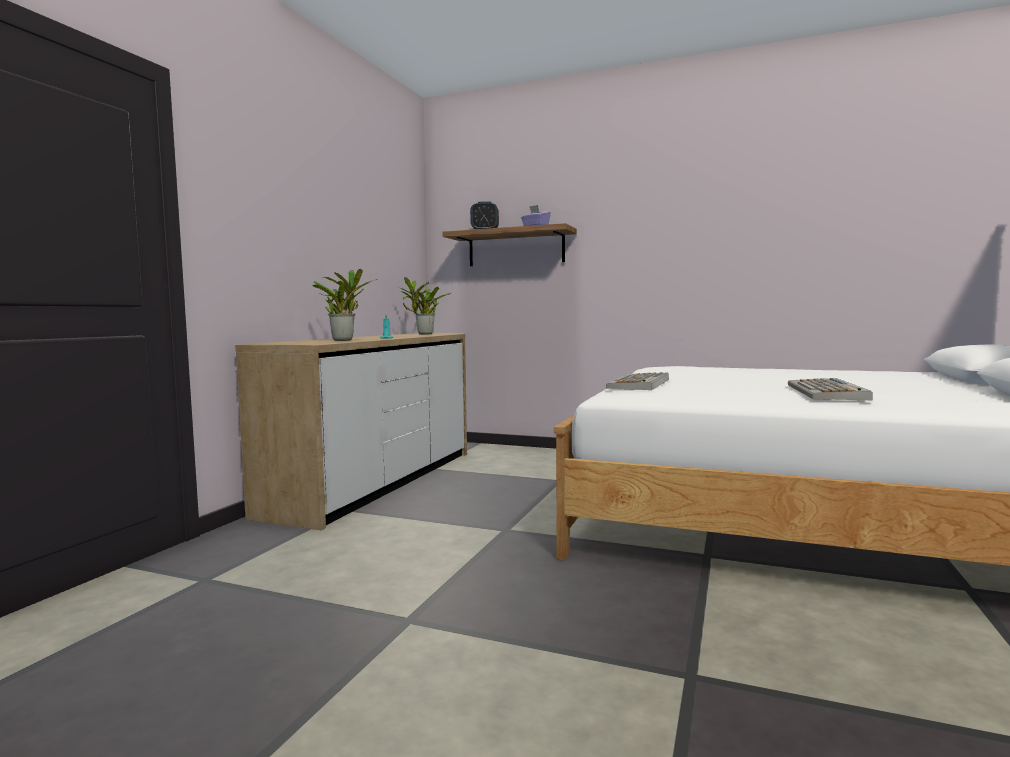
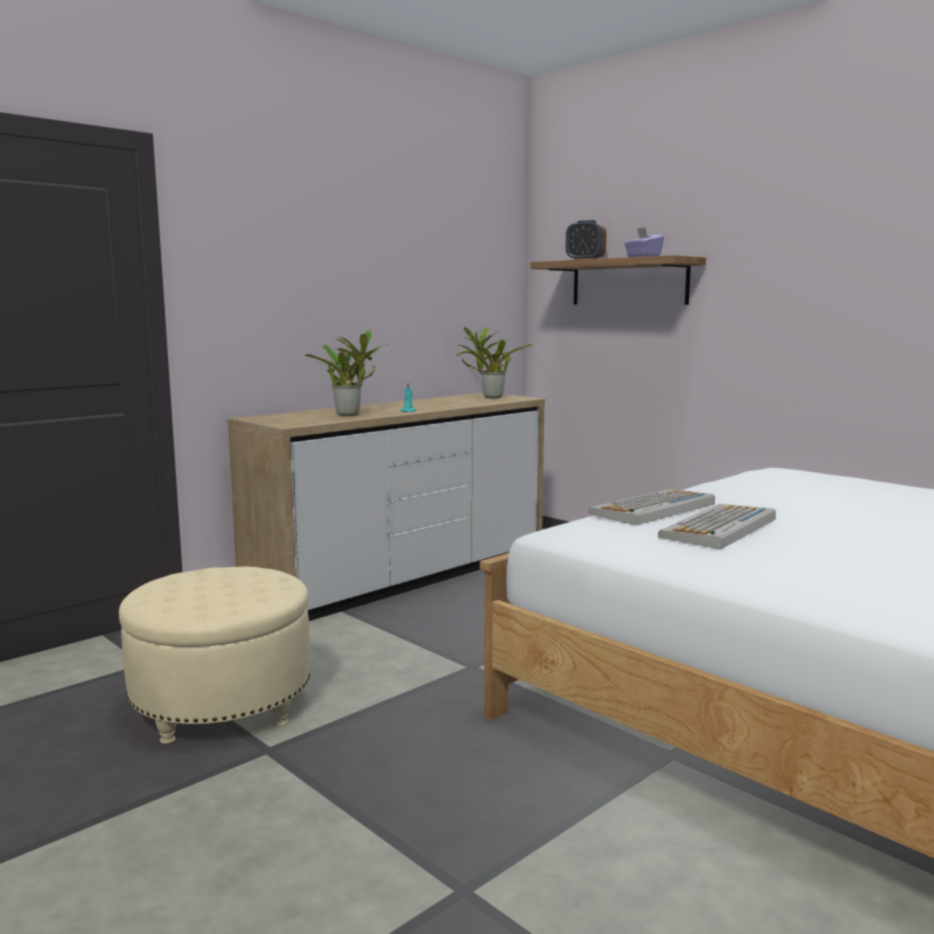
camera: 25 degrees right, 5 degrees up
(323, 597) = (222, 706): none -> beige ottoman
(827, 392) = (864, 564): keyboard -> keyboard (719, 528)

